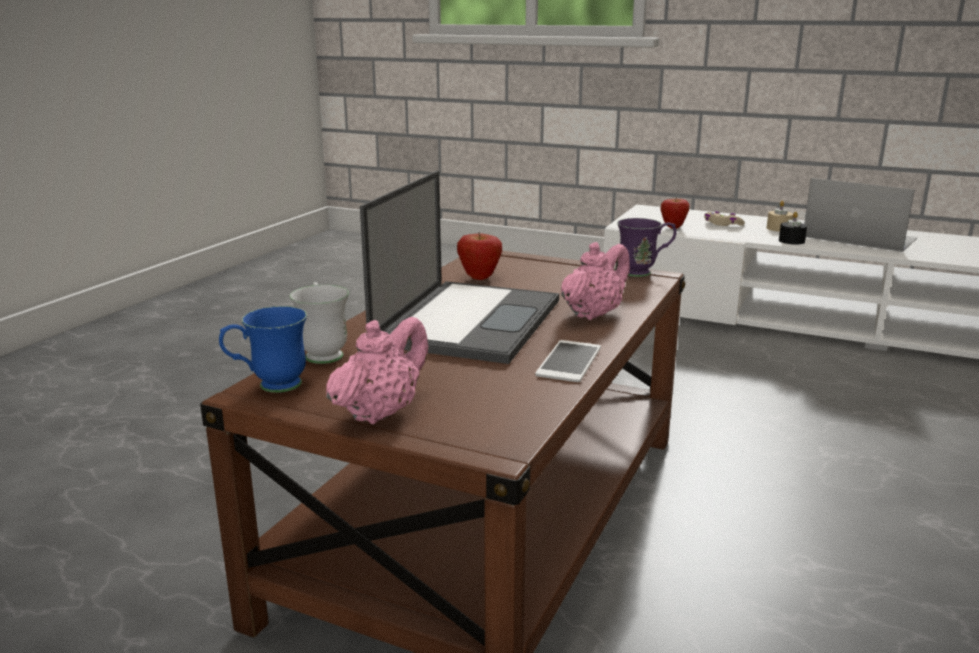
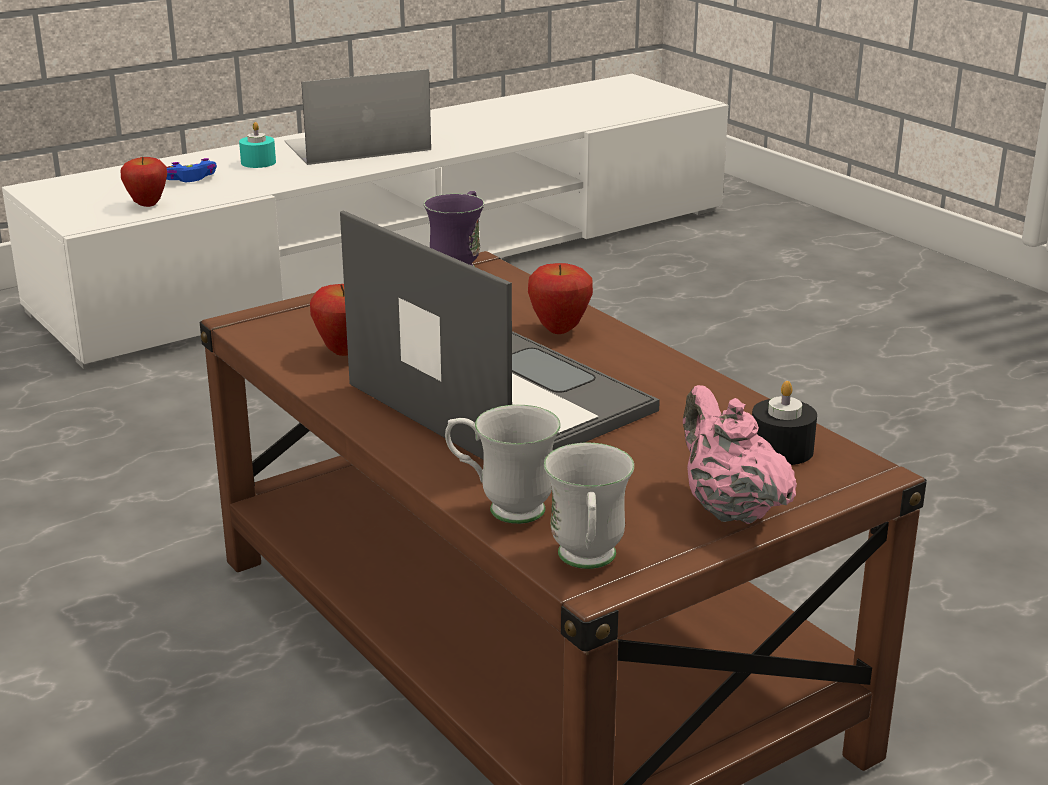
camera: 60 degrees left, 5 degrees up
(269, 386) = (587, 563): blue mug -> white mug
(569, 361) = (682, 380): phone -> none
(593, 314) = (559, 330): pink teapot -> apple
(722, 224) = (189, 179): beige game controller -> blue game controller
(778, 228) = (258, 162): beige candle -> turquoise candle
(791, 241) = (311, 174): black candle -> black candle (781, 449)

